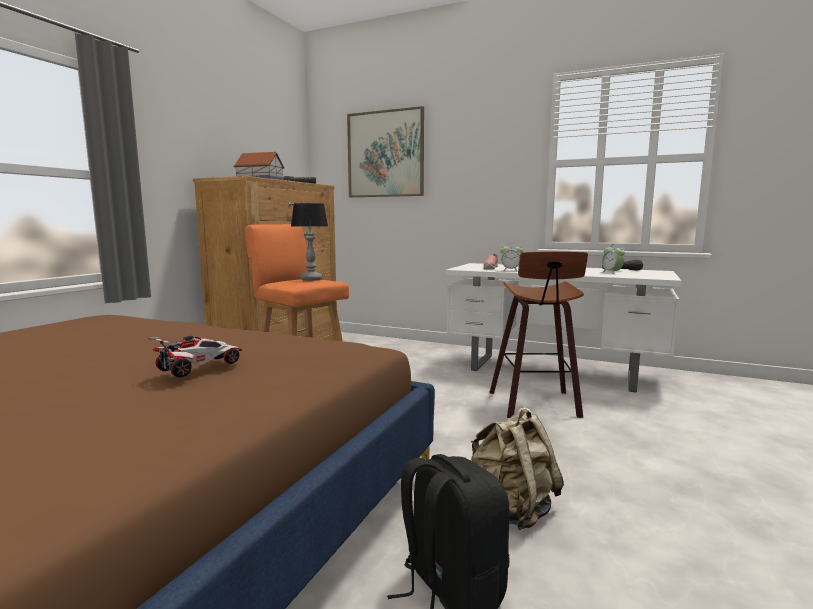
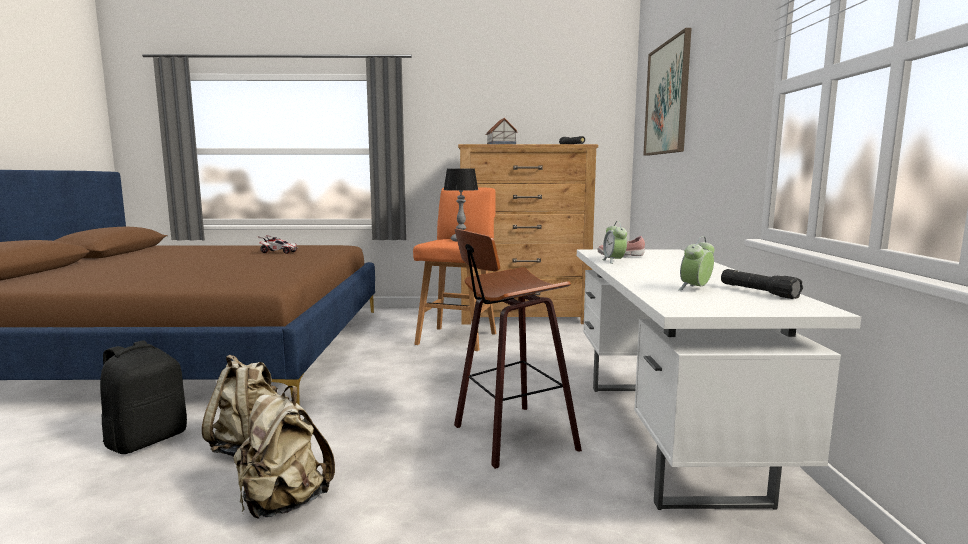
camera: 65 degrees right, 0 degrees up
(199, 367) = (200, 268): toy car -> toy car (279, 252)
(628, 497) = (283, 503): none -> beige backpack

